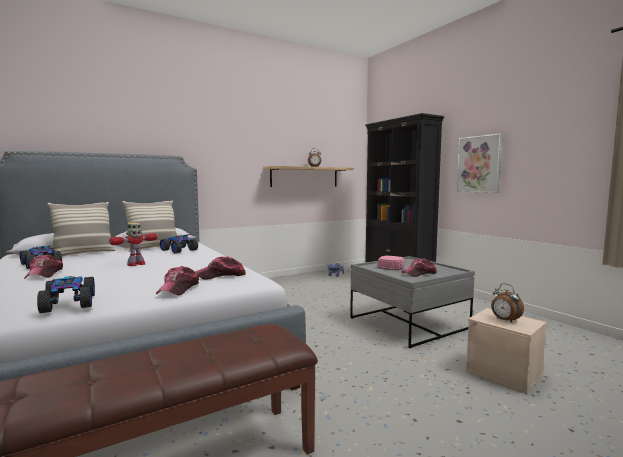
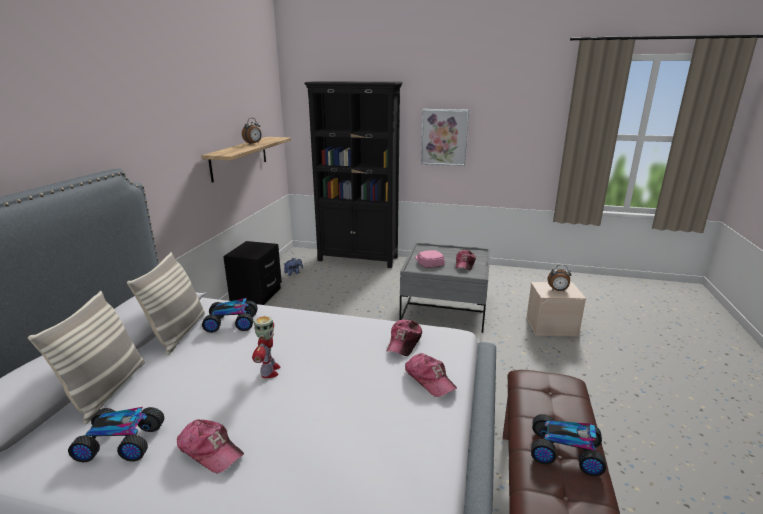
camera: 45 degrees left, 15 degrees up
(70, 303) = (414, 456): toy car -> toy car (565, 451)
(291, 279) = (257, 296): none -> black nightstand

